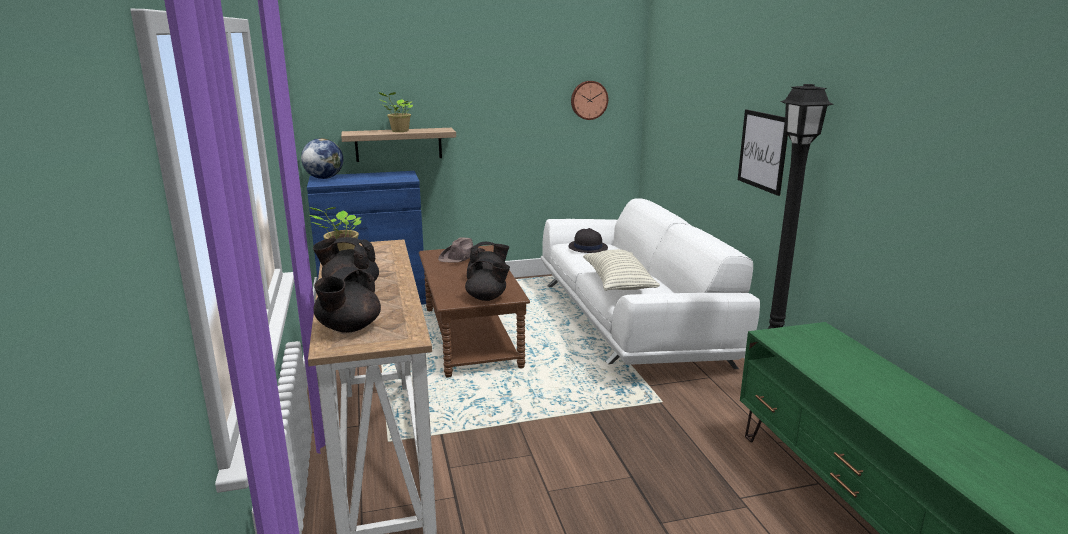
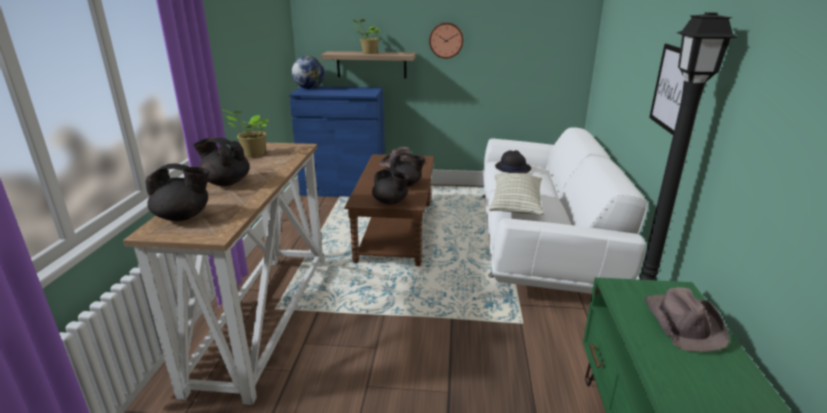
camera: 20 degrees right, 5 degrees up
(348, 328) = (183, 217): black teapot -> black teapot turned 135 degrees counterclockwise
(588, 100) = (542, 32): wall clock -> wall clock (446, 40)
(839, 352) = (683, 322): none -> brown hat

